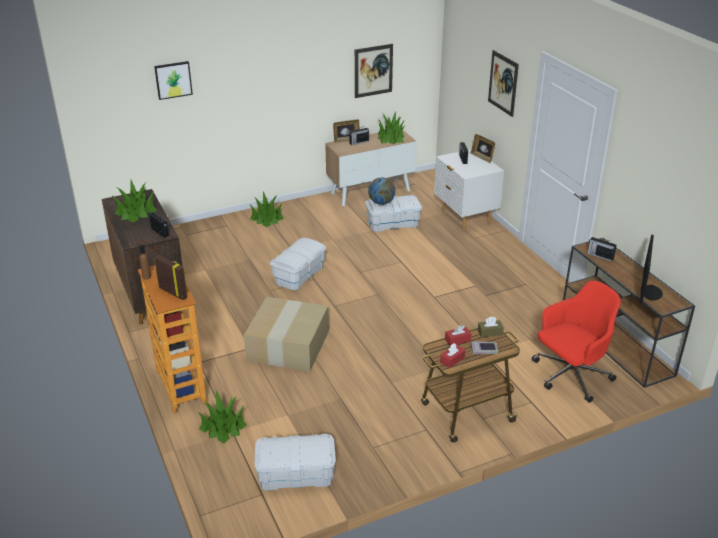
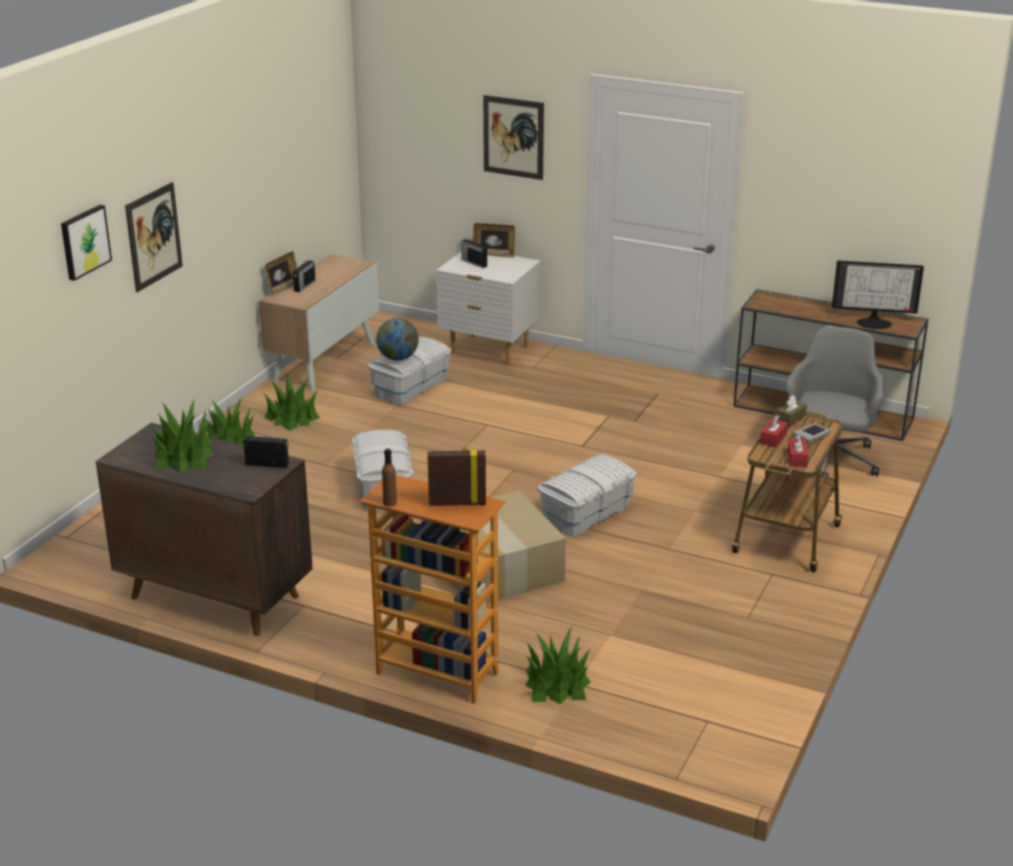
camera: 40 degrees left, 5 degrees down
(296, 475) = (713, 684): white storage box -> white storage box (586, 514)
(373, 71) = (296, 170): picture -> picture (154, 236)
(391, 137) = (337, 268): potted plant -> potted plant (292, 417)
(570, 376) = (827, 460): red office chair -> grey office chair
(600, 256) = (782, 307): radio -> none
(648, 292) = (874, 322): monitor -> monitor turned 120 degrees clockwise

